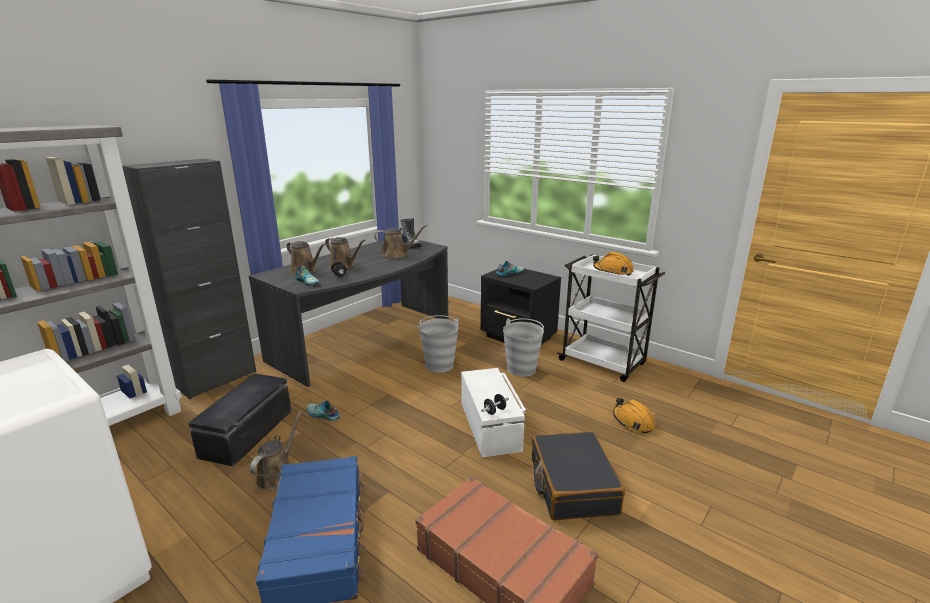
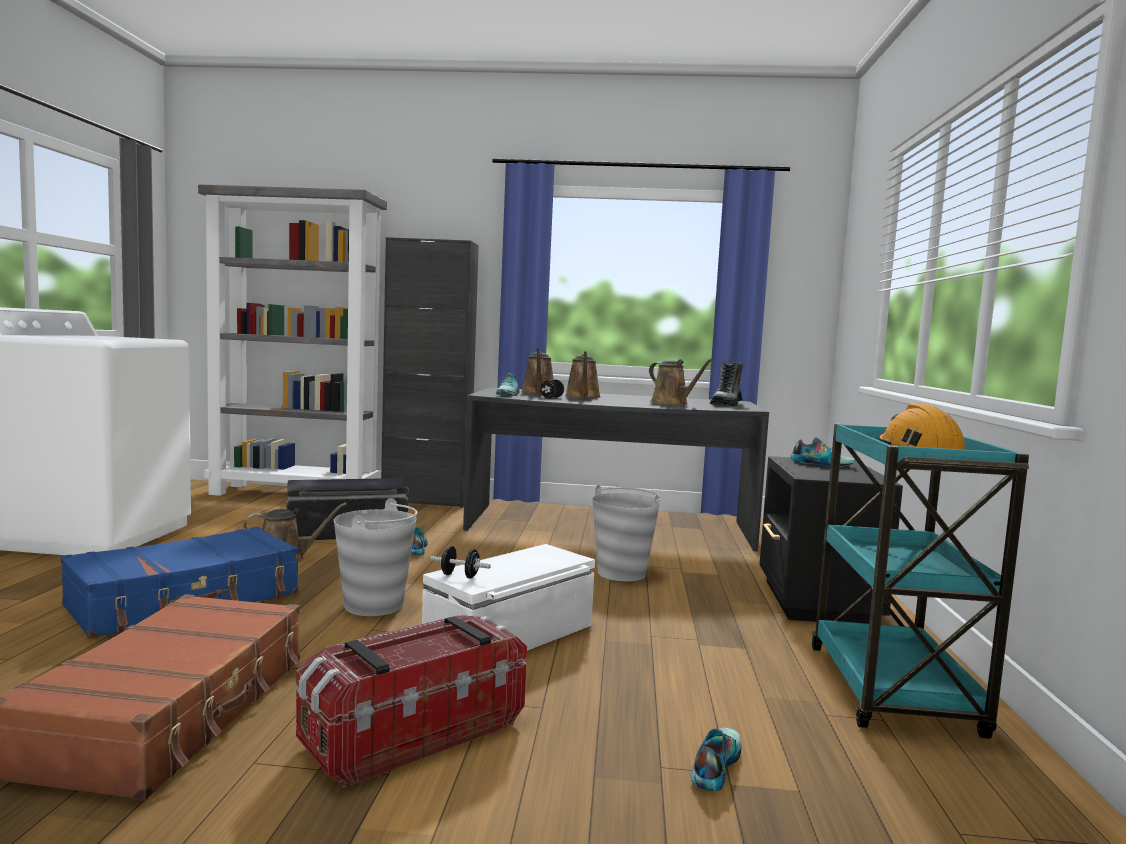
camera: 55 degrees right, 15 degrees down
(522, 369) = (715, 625): grey bucket -> grey bucket (374, 605)
(572, 486) = (412, 733): black suitcase -> storage box
(603, 363) = (893, 692): white cart -> turquoise cart
(633, 421) = (713, 764): orange hard hat -> shoe

